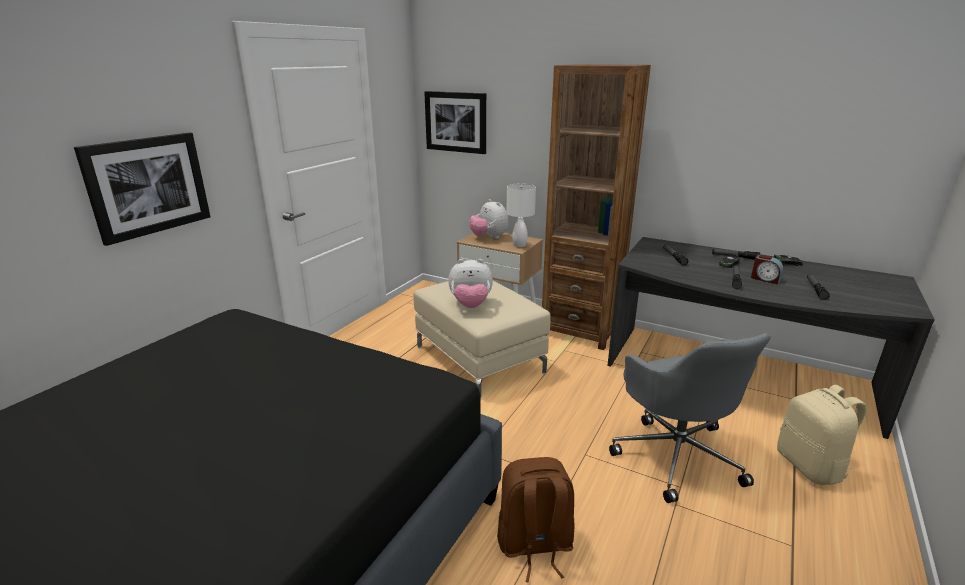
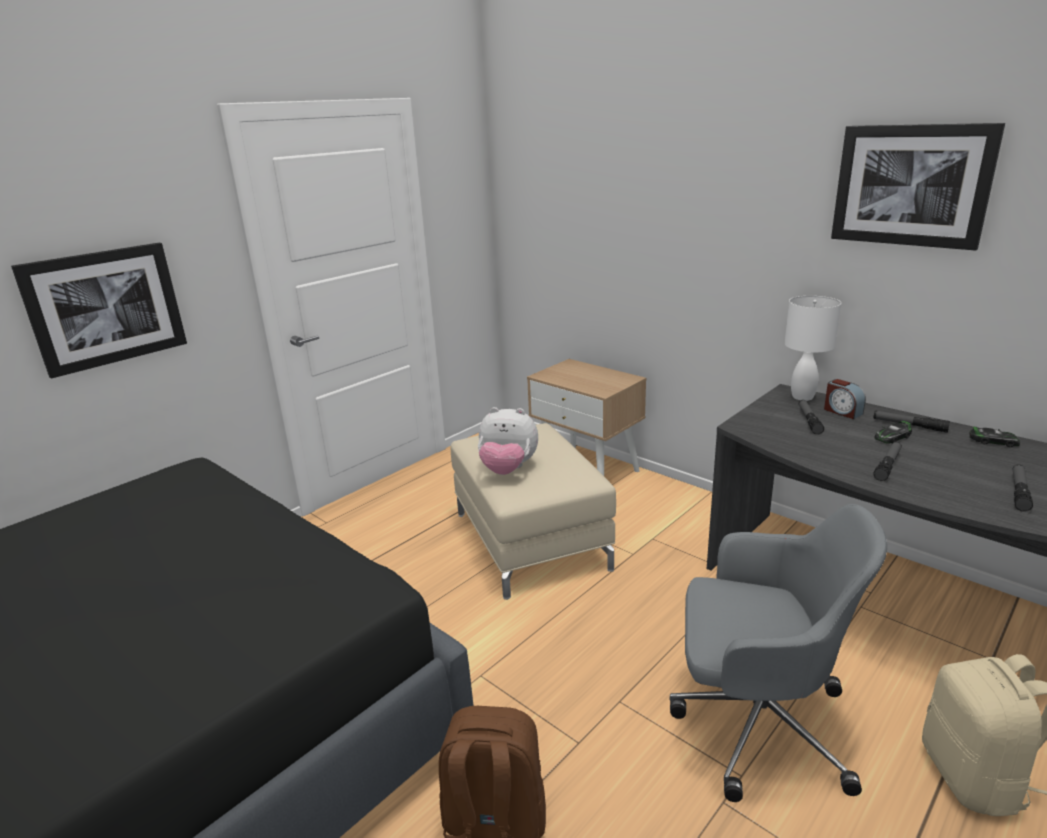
camera: 15 degrees right, 0 degrees up
(456, 122) = (538, 215): picture -> picture (911, 185)
(489, 237) = (573, 372): plush toy -> none
(520, 245) = (609, 385): white table lamp -> white table lamp (803, 396)
(580, 330) = (689, 510): brown bookcase -> none
(676, 454) = (756, 722): grey office chair -> grey office chair turned 75 degrees counterclockwise
(765, 279) = (939, 467): alarm clock -> alarm clock (842, 411)

